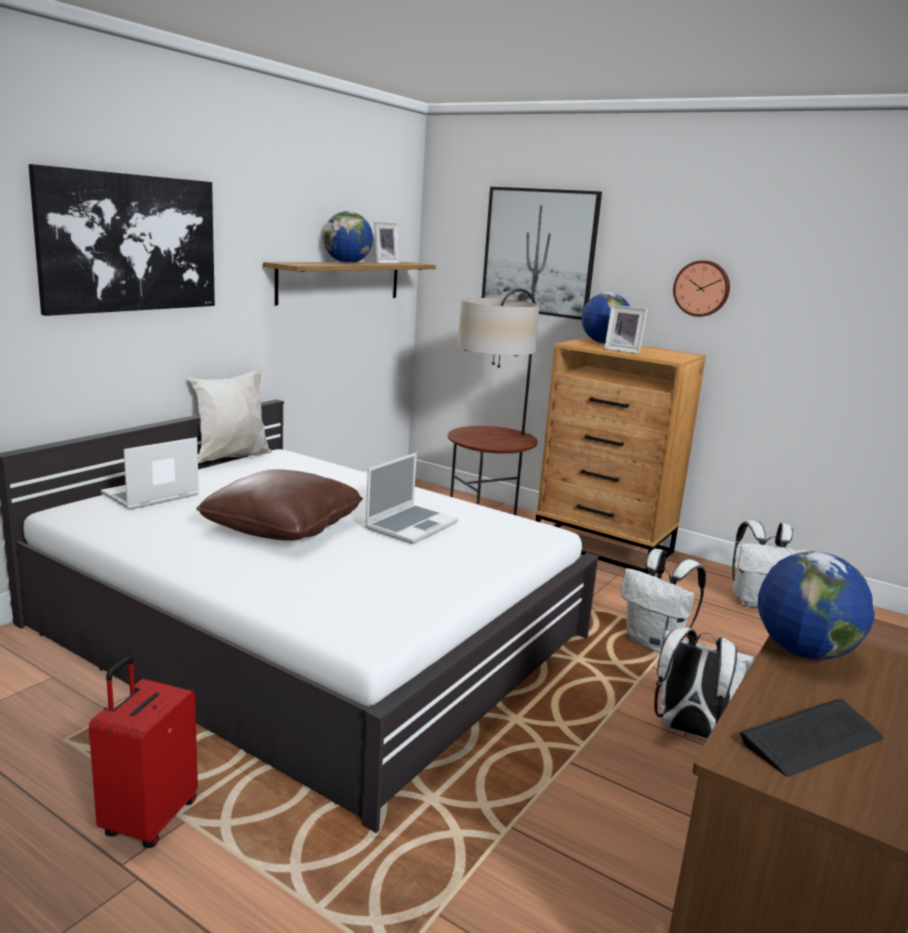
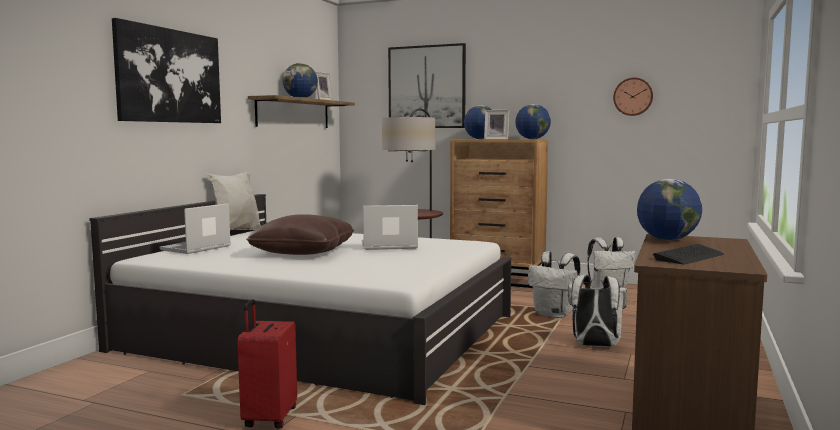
camera: 10 degrees left, 10 degrees down
(411, 525) = (388, 246): laptop -> laptop turned 120 degrees counterclockwise
(679, 355) = (532, 139): none -> globe
(702, 288) = (539, 97): wall clock -> wall clock (633, 96)

